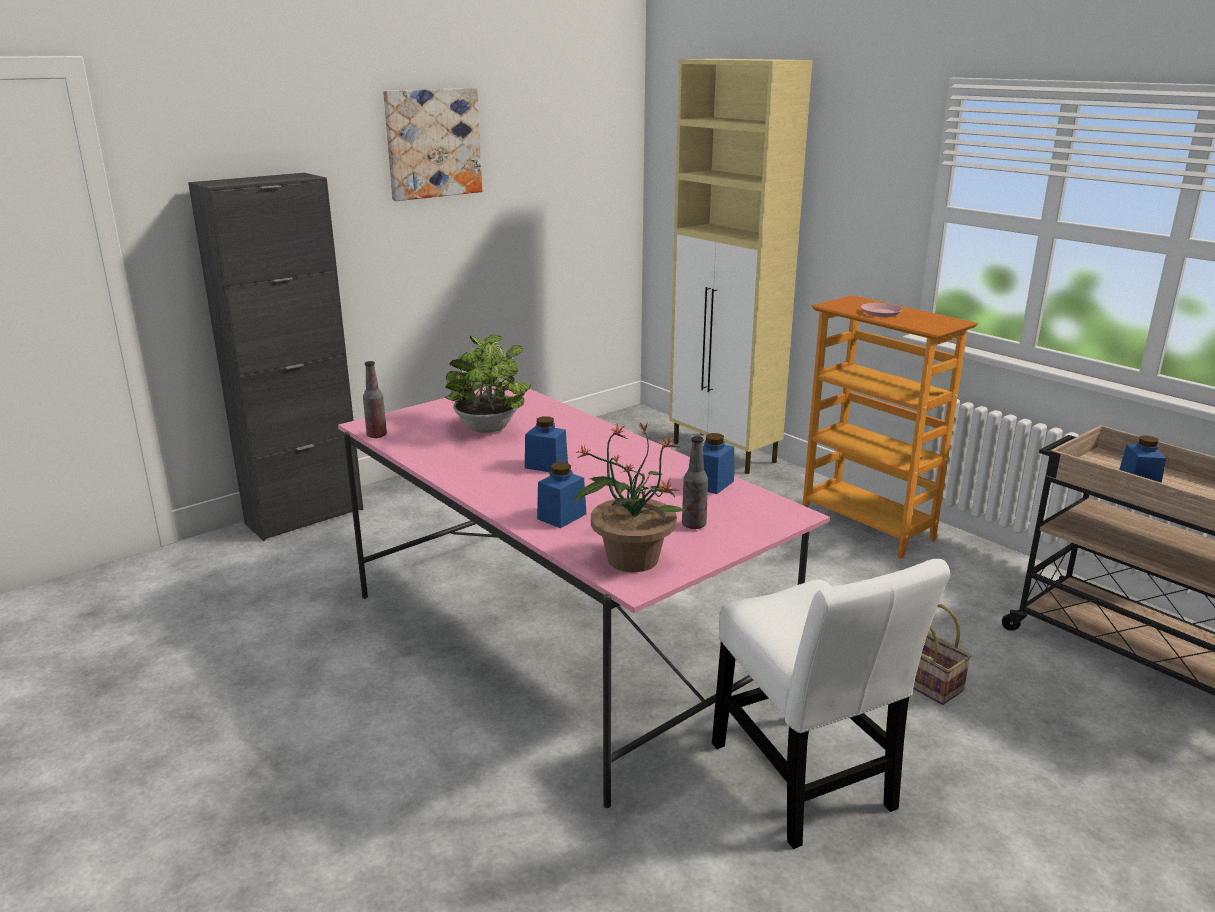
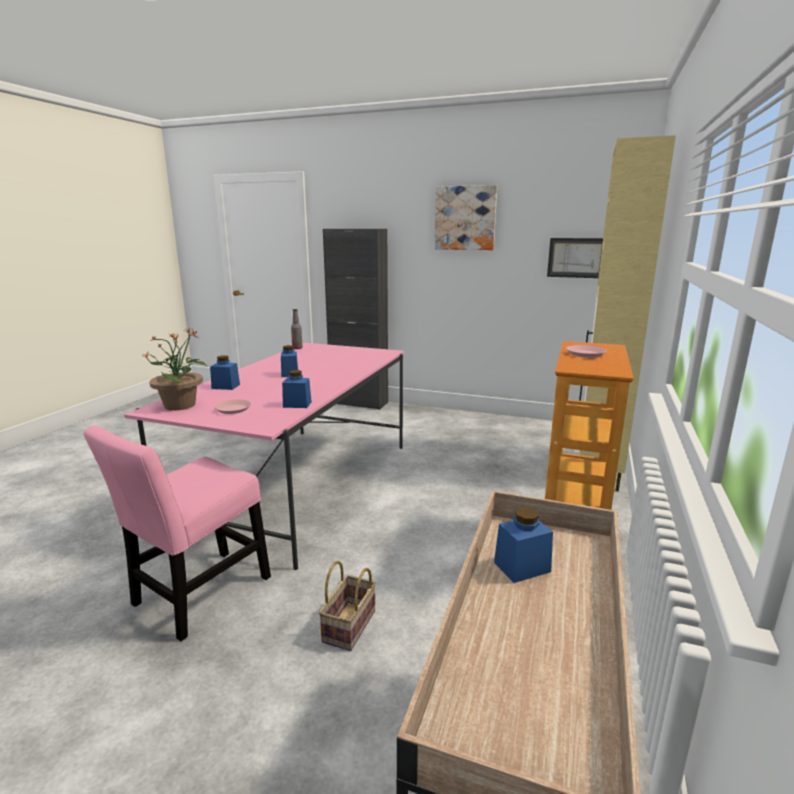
camera: 60 degrees right, 5 degrees down
(487, 430) = (326, 359): potted plant -> none
(578, 190) = (576, 258): none -> picture
(694, 525) = (232, 409): bottle -> pink plate
(805, 783) = (197, 595): white chair -> pink chair

